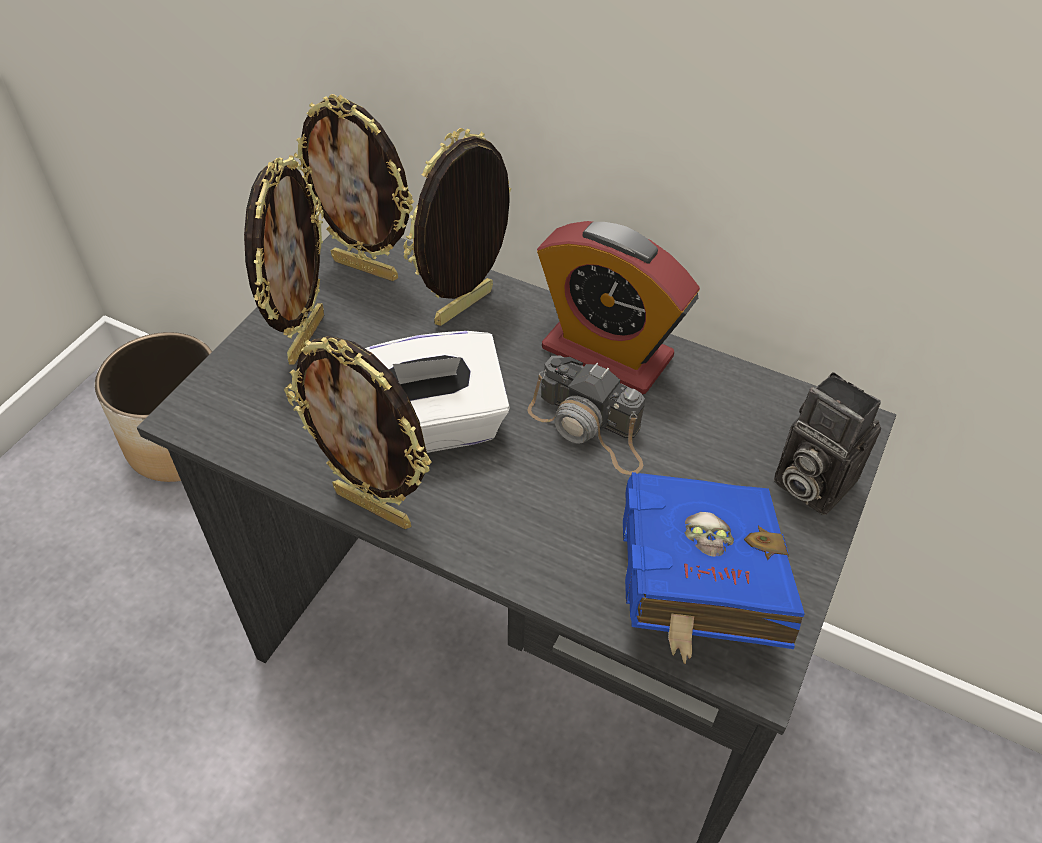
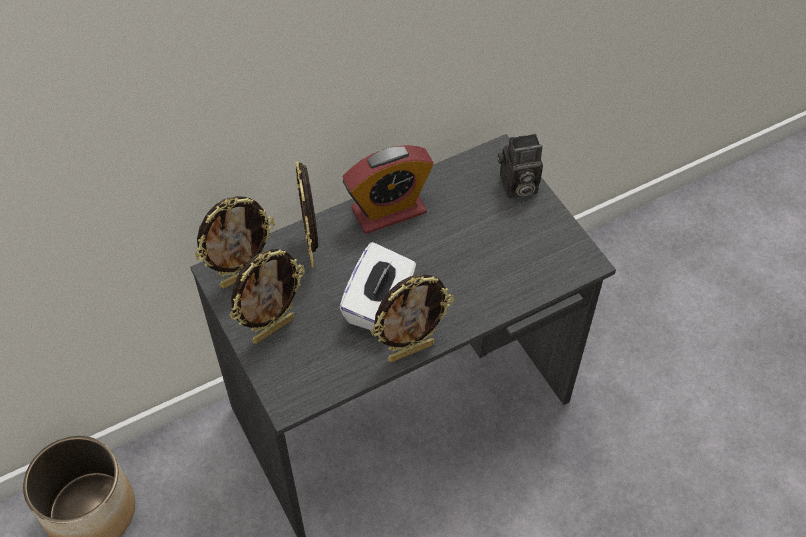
camera: 55 degrees left, 5 degrees up
(304, 337) = (273, 329): picture frame -> picture frame turned 90 degrees clockwise
(590, 428) = (429, 244): camera -> none
(692, 594) = (540, 261): blue book -> none

